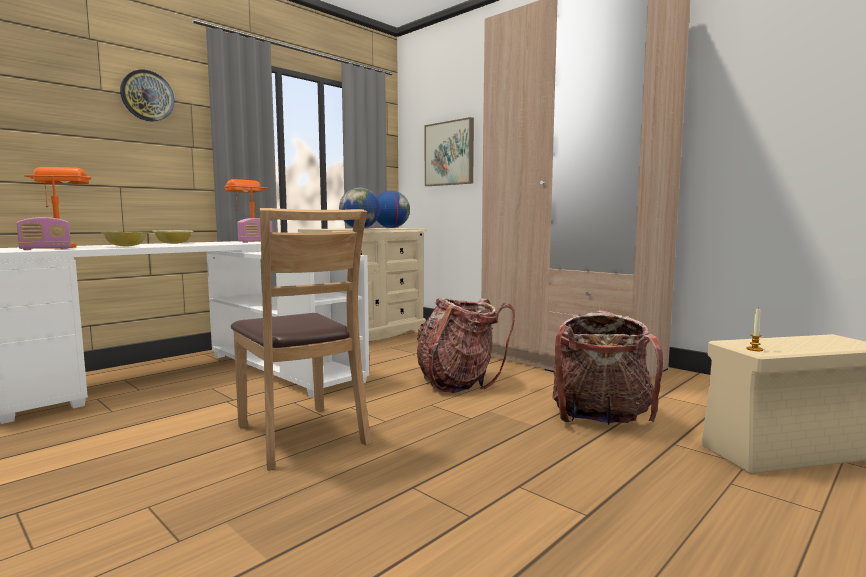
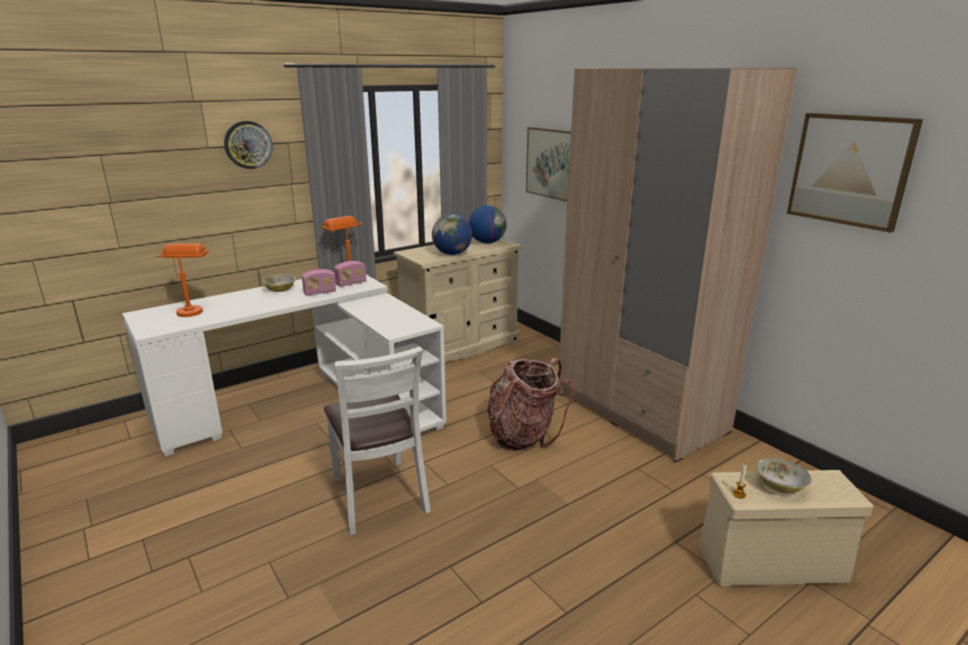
camera: 10 degrees right, 15 degrees up
(46, 249) = (180, 322): radio -> radio (320, 293)
(126, 246) = (241, 306): bowl -> bowl (779, 486)
(300, 436) = (379, 496): brown chair -> white chair
(600, 418) = (629, 500): backpack -> none
(755, 76) = (850, 170): none -> picture

